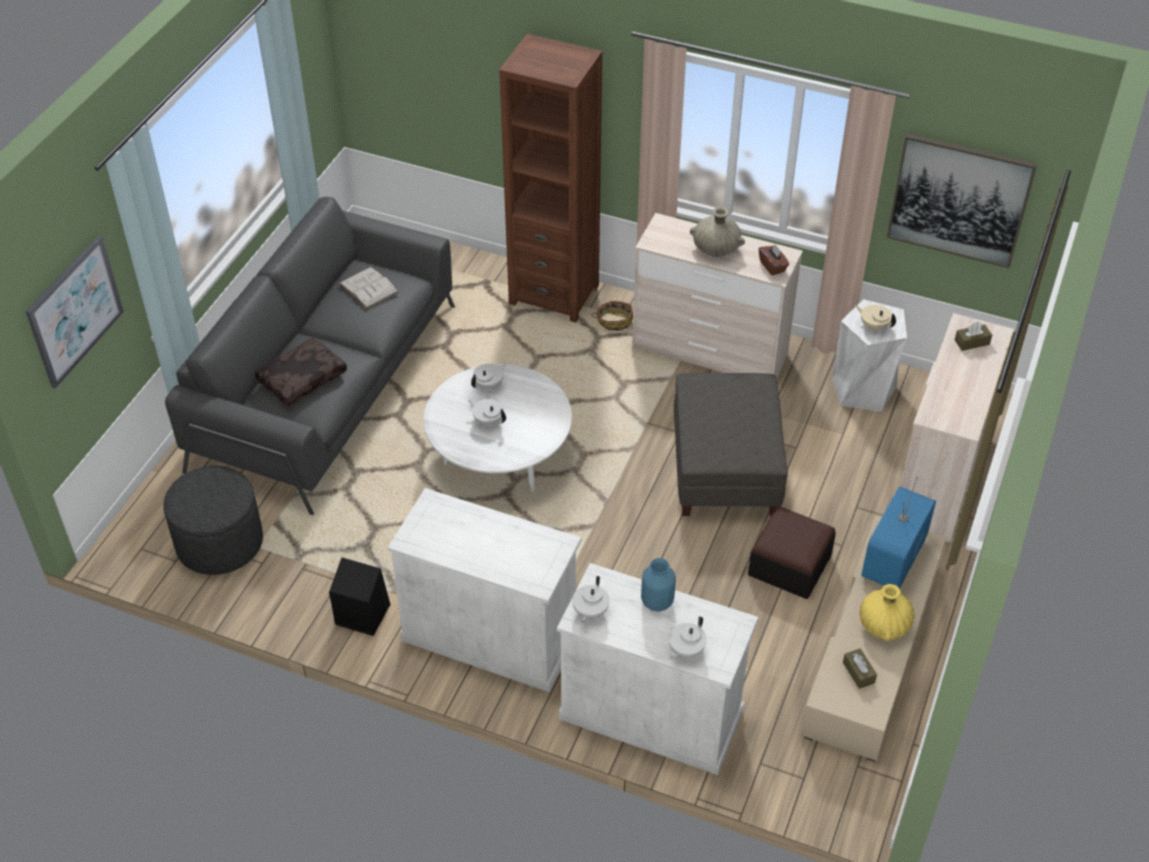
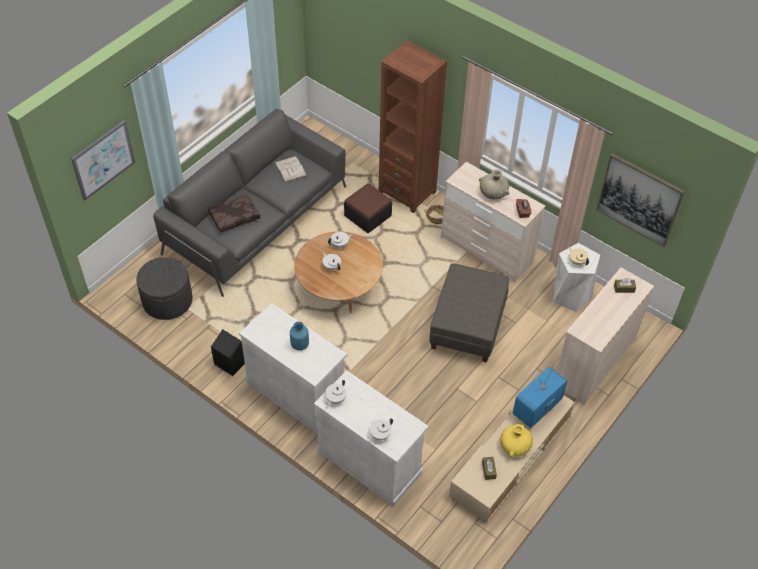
camera: 15 degrees right, 5 degrees up
(500, 459) = (339, 288): white coffee table -> brown coffee table
(657, 601) = (375, 402): blue vase -> blue vase (300, 344)
(789, 565) = (482, 394): ottoman -> ottoman (367, 215)

